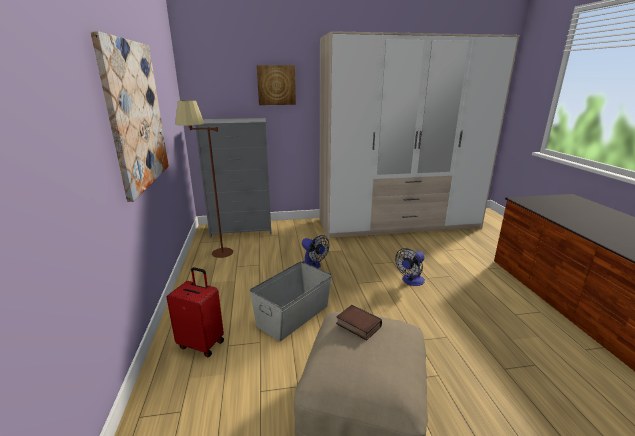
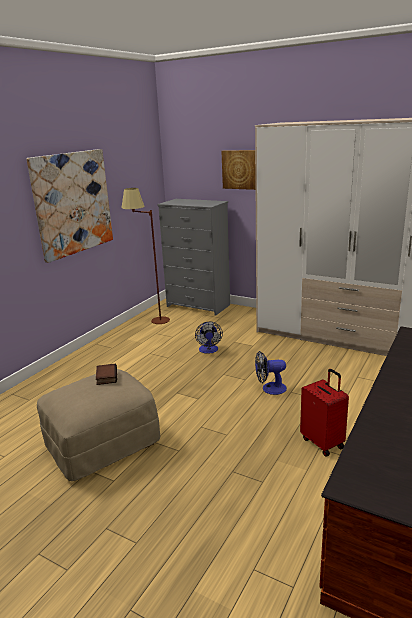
camera: 40 degrees right, 0 degrees up
(202, 343) = (76, 373): red suitcase -> red suitcase (323, 442)
(292, 315) = (144, 377): grey storage box -> none

